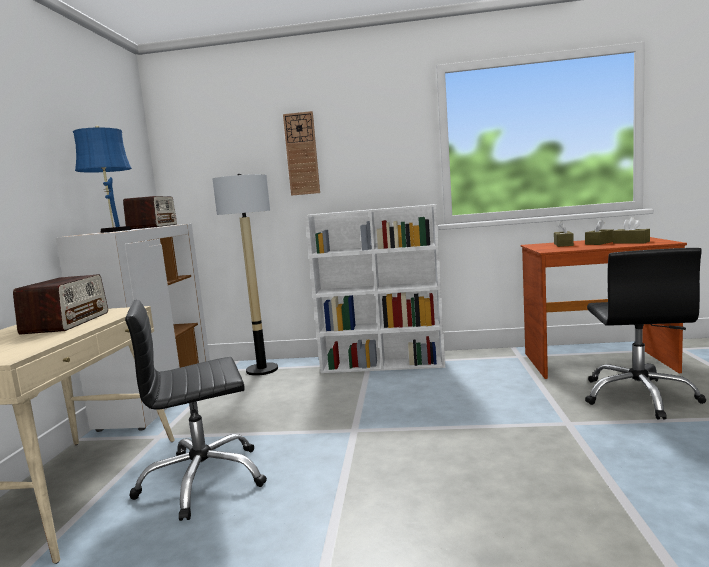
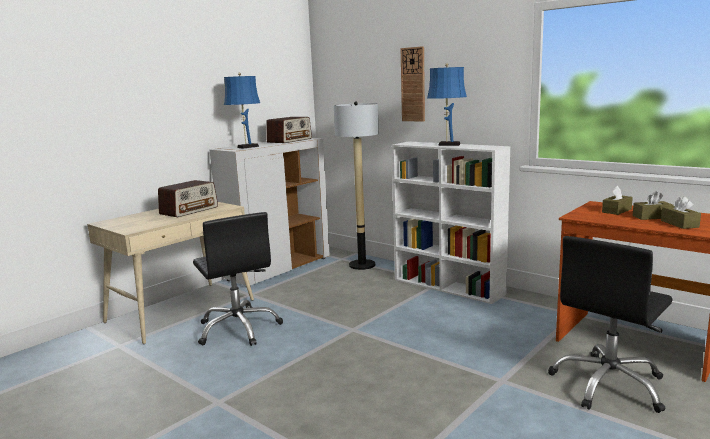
camera: 35 degrees right, 5 degrees up
(203, 480) = (239, 329): black office chair -> black office chair turned 135 degrees counterclockwise
(369, 209) = (447, 145): none -> blue table lamp

